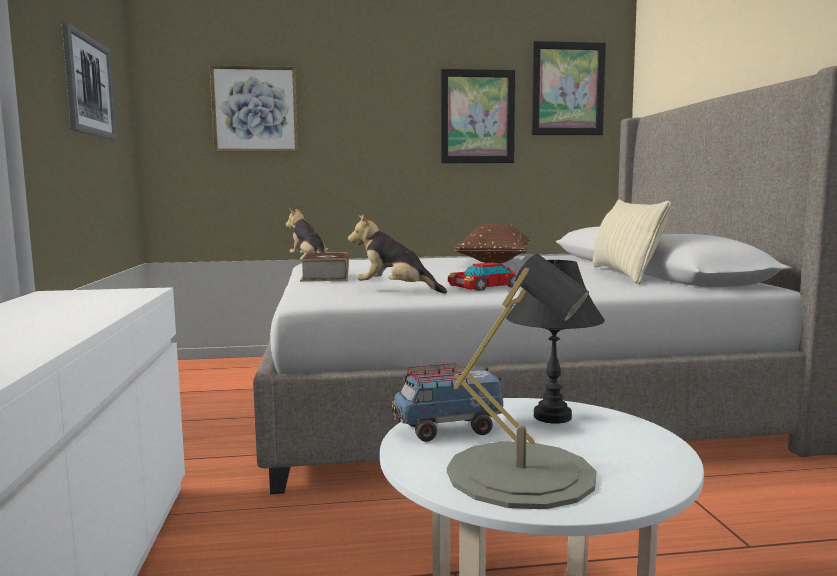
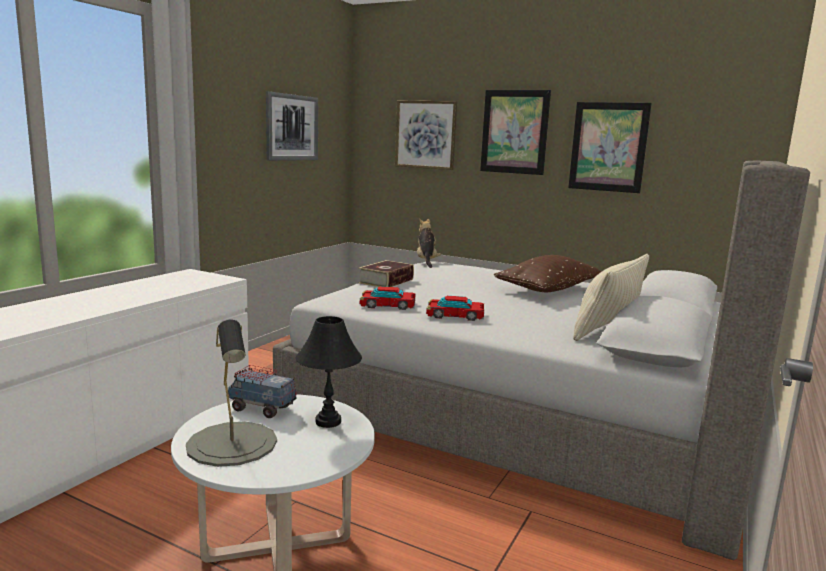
camera: 35 degrees right, 5 degrees up
(395, 291) = (387, 305): plush toy -> toy car
(568, 89) = (709, 122): picture -> picture (514, 132)

